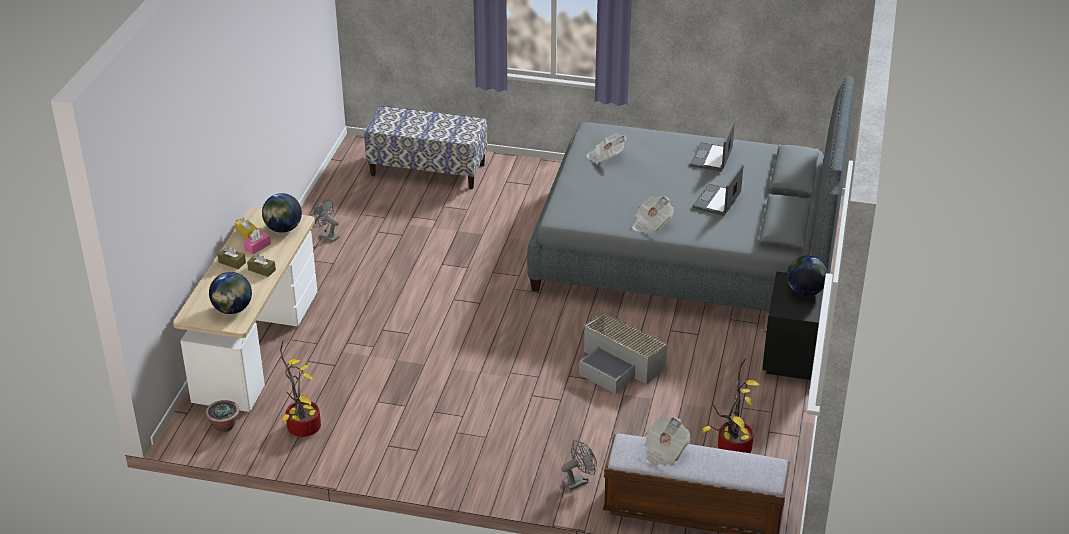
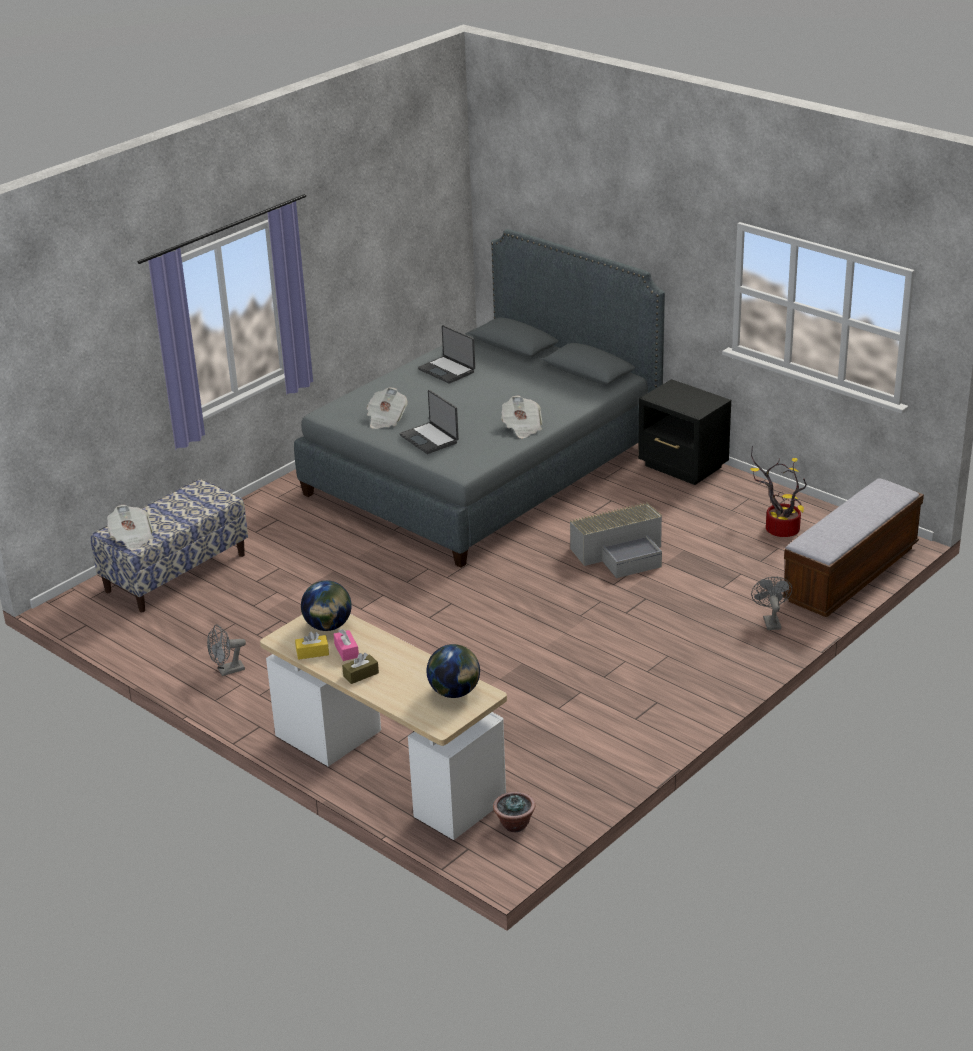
camera: 60 degrees left, 5 degrees down
(262, 270) = (396, 657): brown tissue box -> none
(301, 425) = (558, 769): potted plant -> none
(664, 452) = (832, 528): newspaper -> newspaper (132, 538)
(717, 201) = (519, 387): laptop -> laptop (430, 439)
(805, 291) = (679, 394): globe -> none

